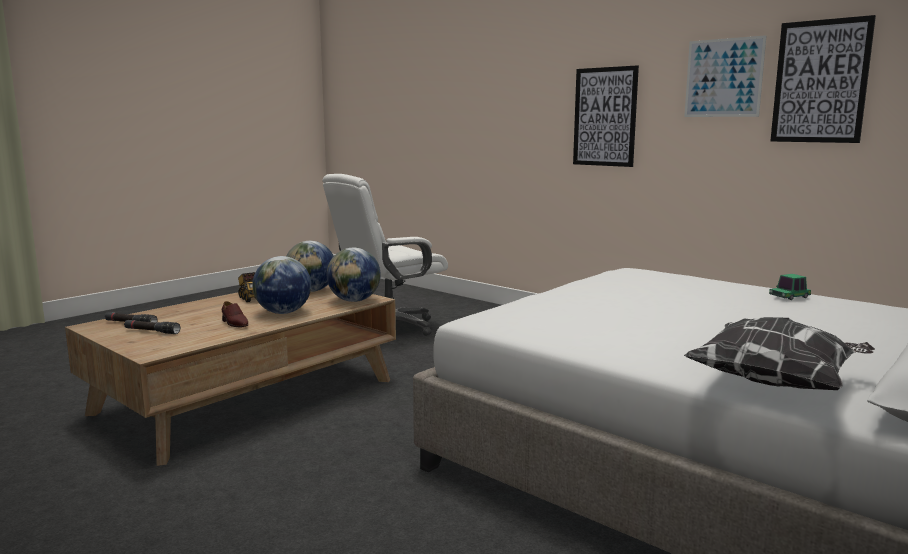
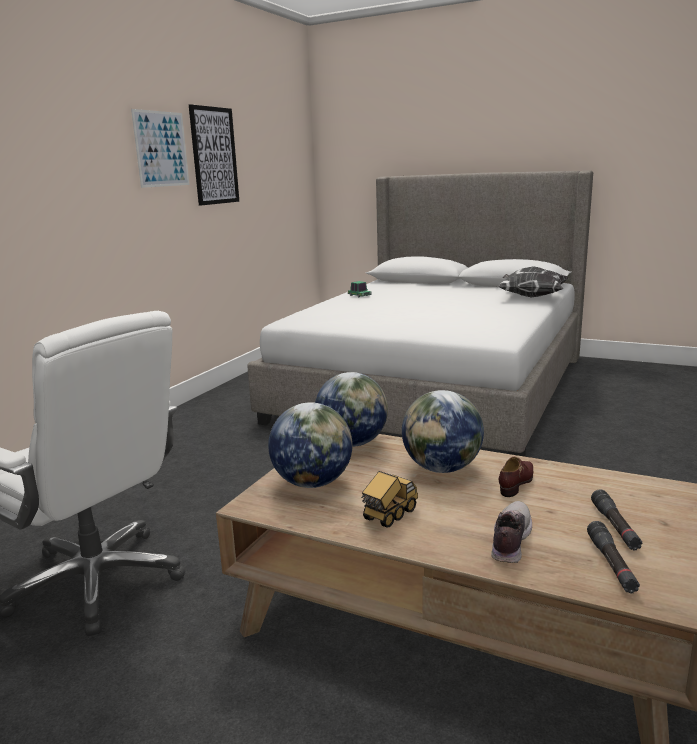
camera: 105 degrees left, 5 degrees up
(186, 312) = (509, 540): none -> shoe
(605, 117) = (66, 191): picture -> none

